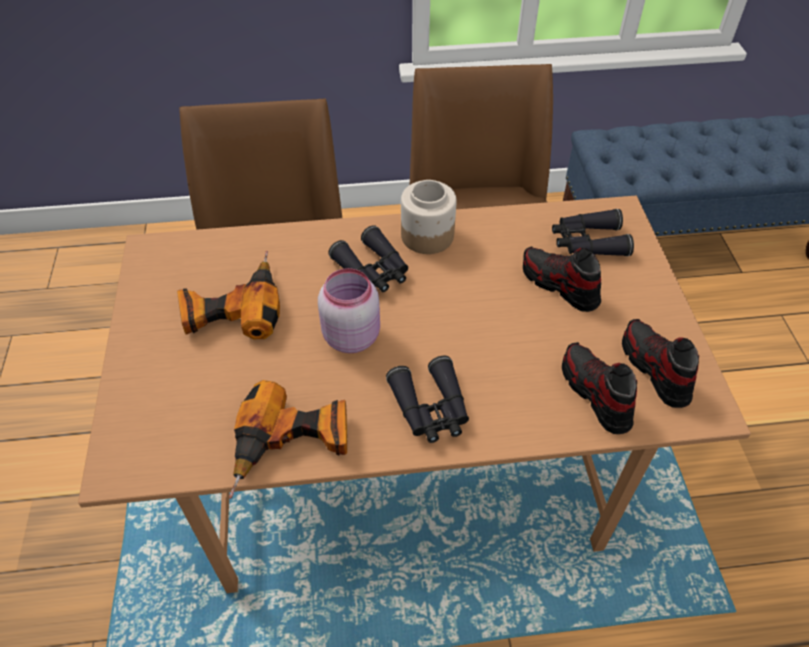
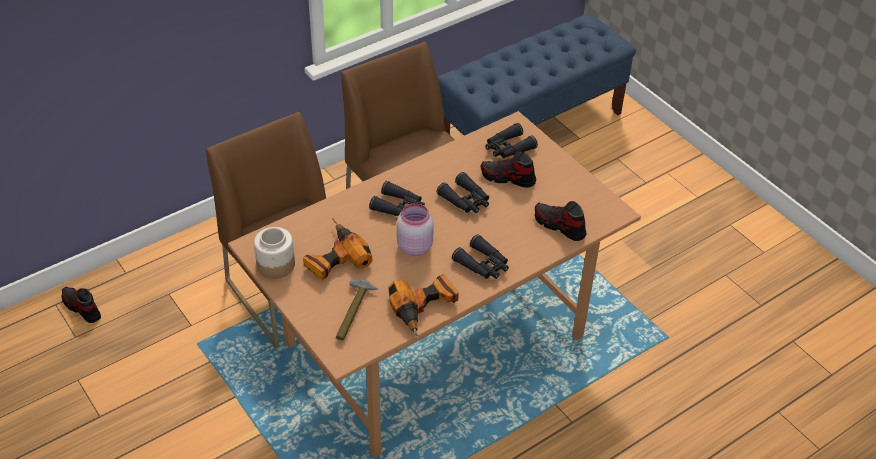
camera: 30 degrees left, 5 degrees down
(189, 403) = (353, 313): none -> hammer
(426, 236) = (415, 177): jar -> jar (275, 265)
(474, 296) = (466, 200): none -> black binoculars
(654, 369) = (581, 203): shoe -> shoe (82, 308)

